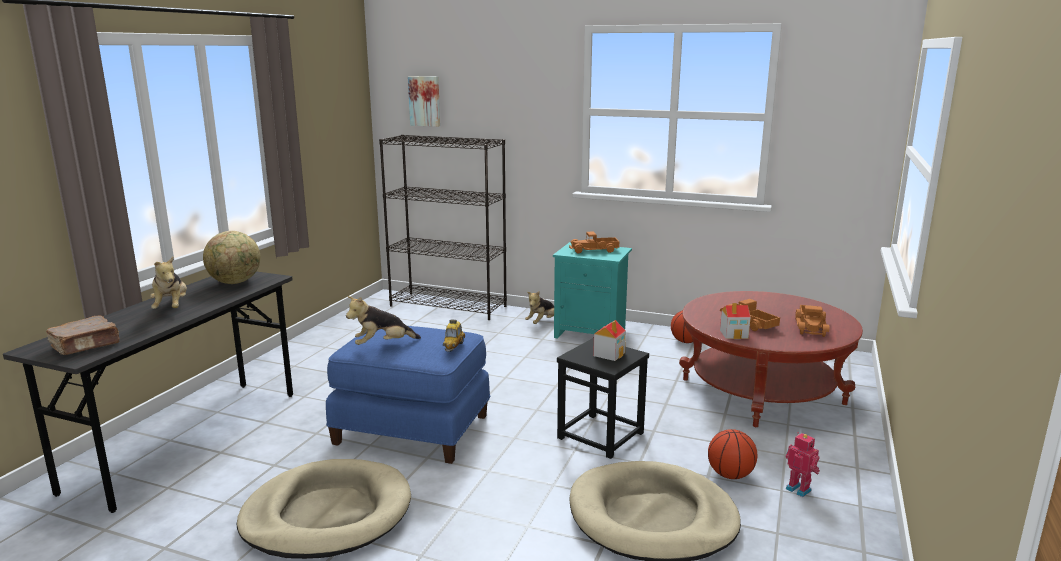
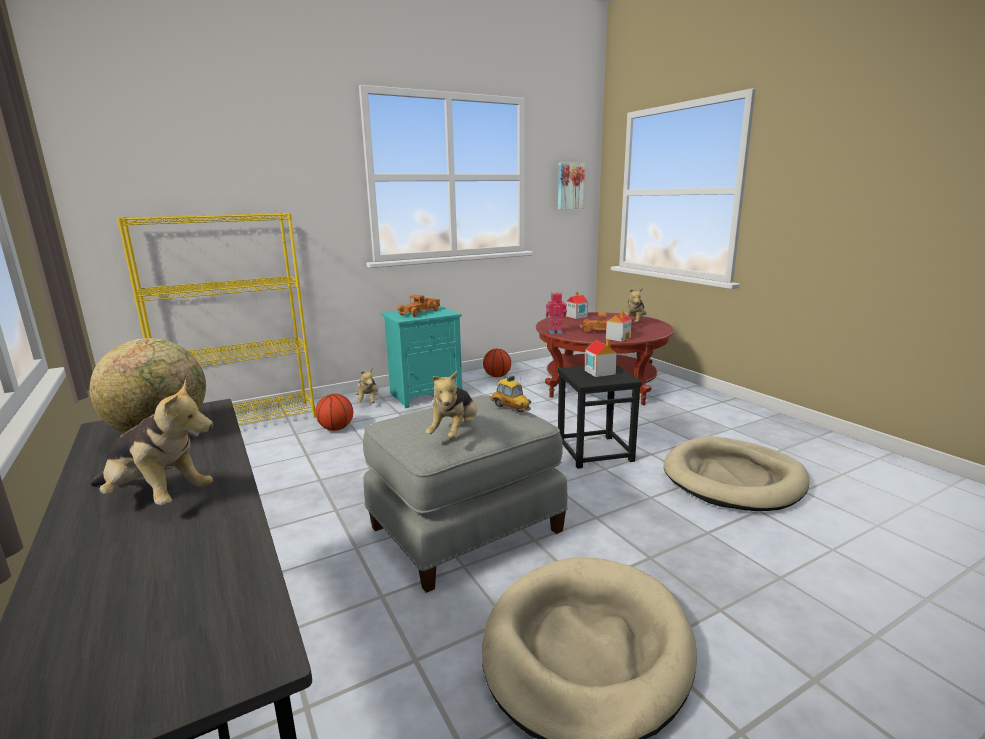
camera: 50 degrees left, 0 degrees up
(86, 345) = (178, 632): brown book -> none
(413, 428) = (464, 527): blue ottoman -> grey ottoman
(425, 101) = (154, 170): picture -> picture (570, 186)
(449, 306) = (244, 422): black bookcase -> yellow bookcase
(730, 475) = (698, 434): basketball -> basketball (336, 429)
(778, 299) = (576, 316): none -> toy house
(799, 489) = (734, 424): toy robot -> toy robot (555, 332)
(811, 327) = (634, 323): toy truck -> plush toy

